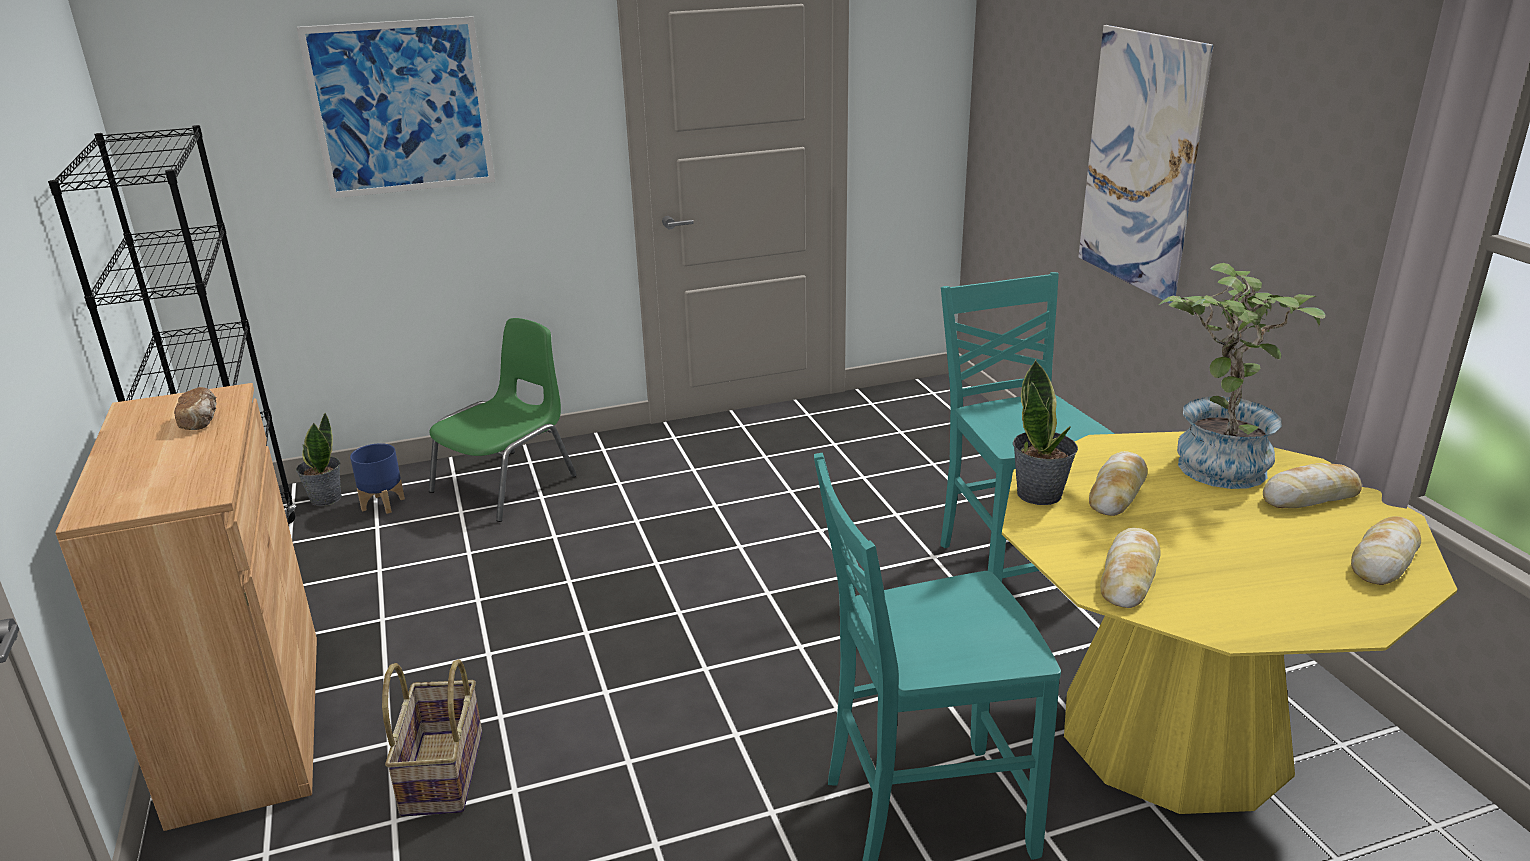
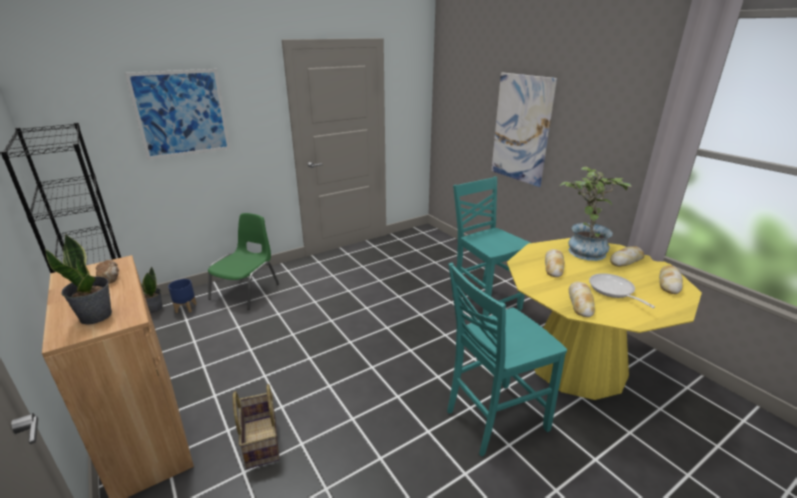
camera: 15 degrees left, 0 degrees up
(1040, 494) = (524, 271): potted plant -> potted plant (96, 316)
(1228, 560) = (613, 291): none -> frying pan

